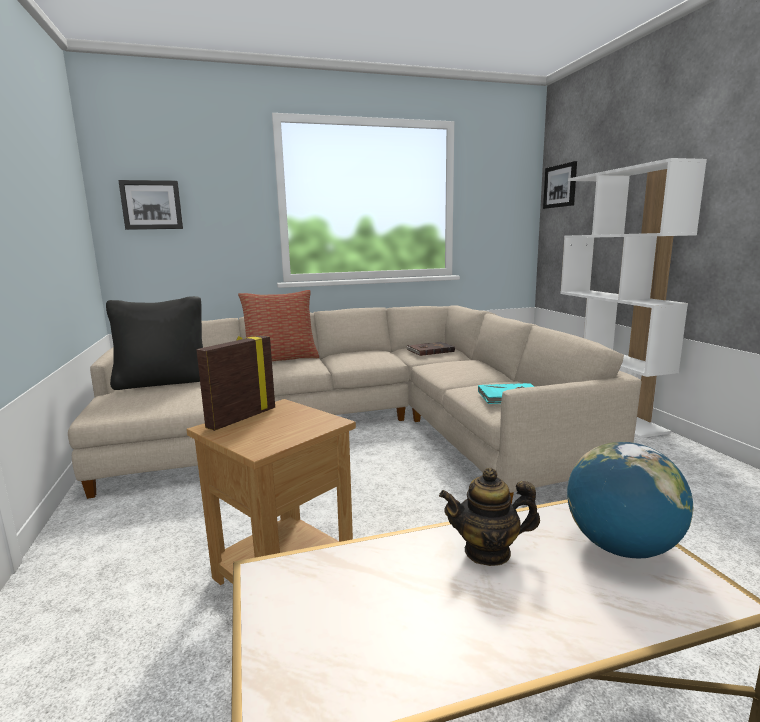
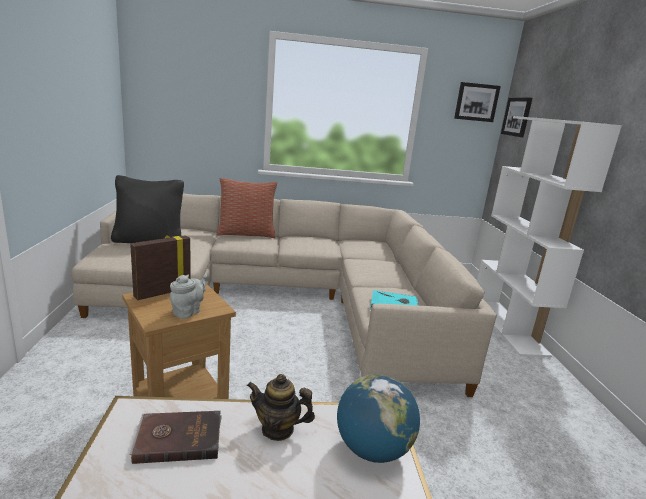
camera: 10 degrees right, 5 degrees up
(152, 205) = (168, 98): picture -> picture (476, 102)
(294, 431) = (188, 312): none -> grey teapot
(430, 350) = (366, 246): brown book -> brown book (178, 438)

